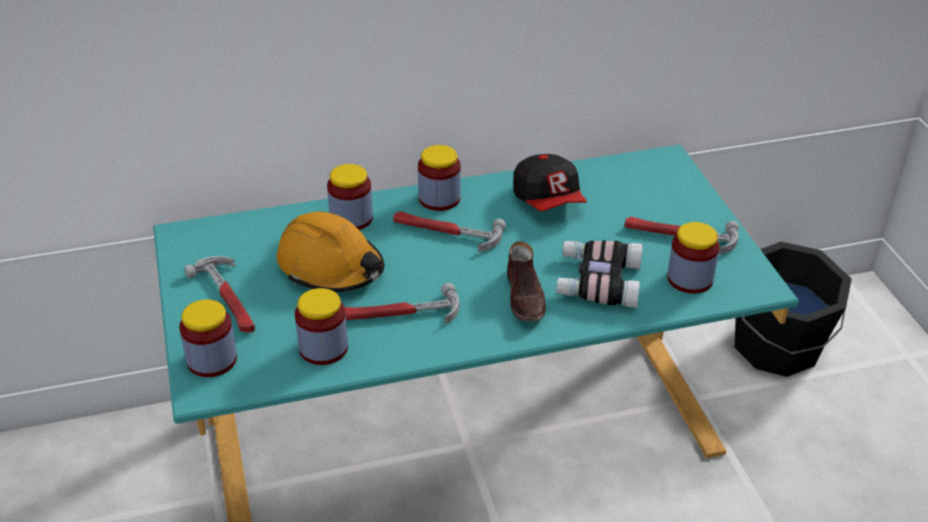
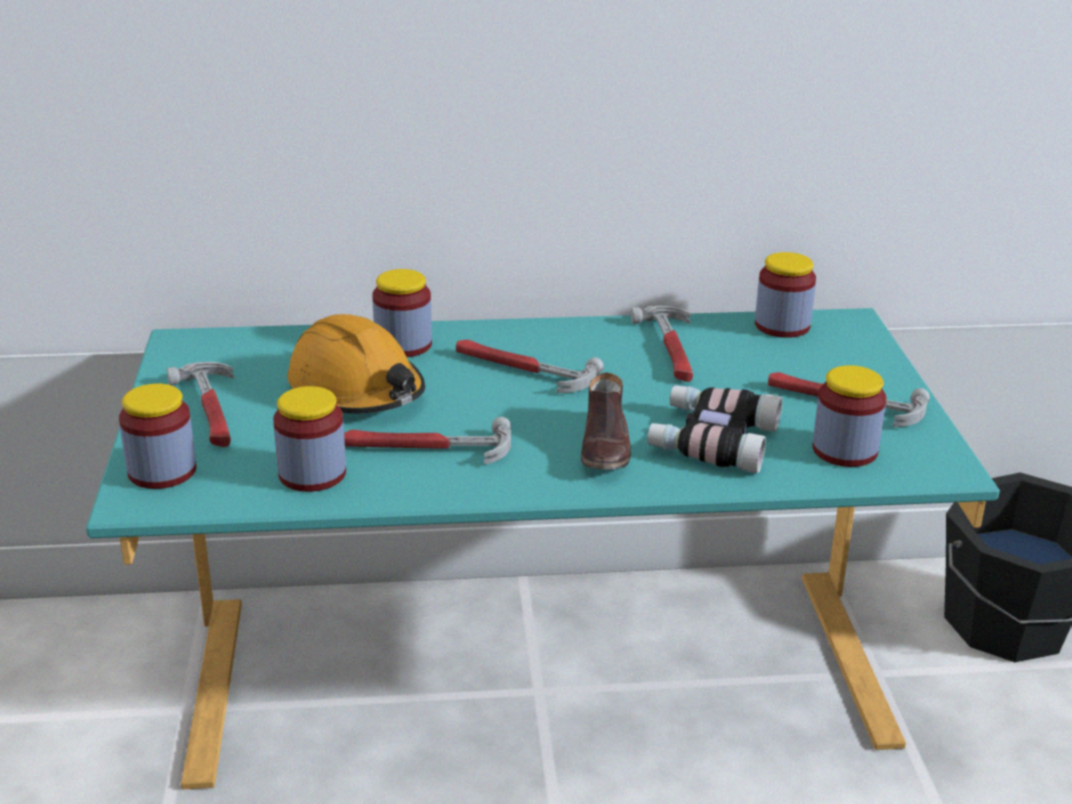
camera: 10 degrees right, 10 degrees down
(439, 198) = (526, 335): jar -> jar (782, 325)
(548, 200) = (672, 349): cap -> hammer

